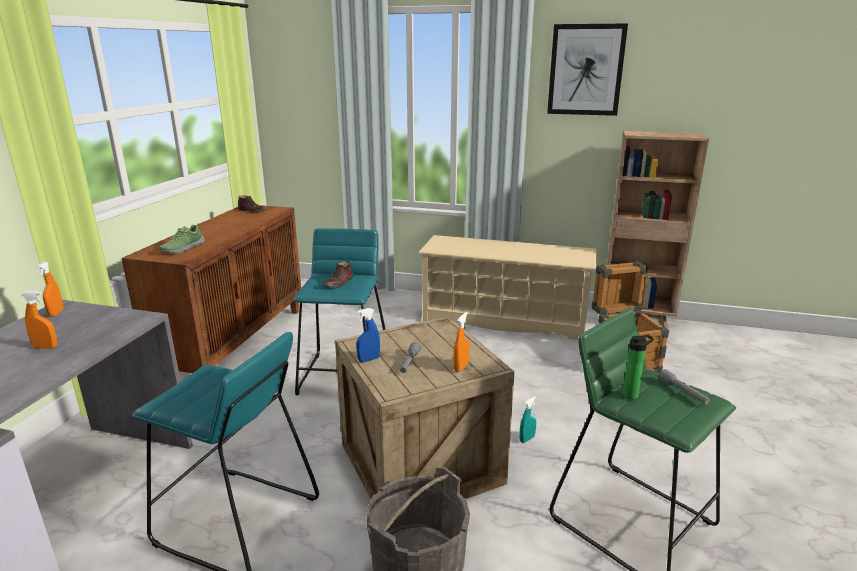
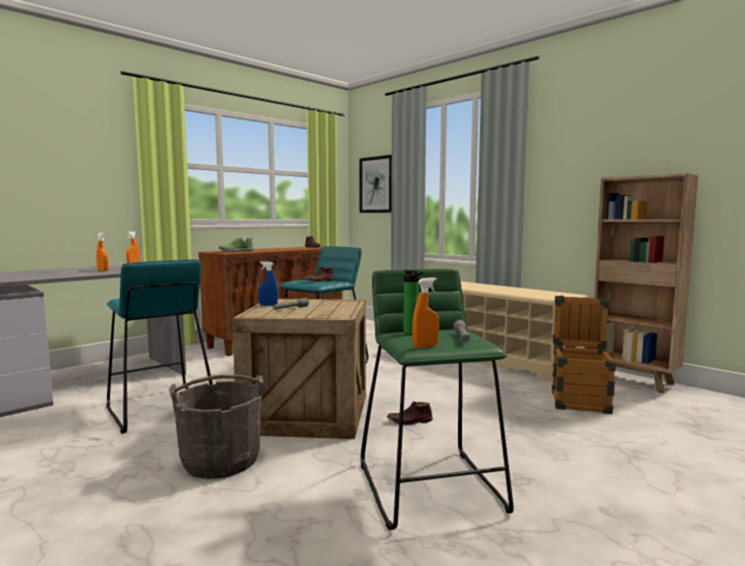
camera: 30 degrees right, 15 degrees down
(461, 367) = (320, 314): orange spray bottle -> orange spray bottle (425, 346)
(527, 439) = (410, 421): turquoise spray bottle -> brown shoe
(586, 70) = (578, 129): picture -> picture (376, 185)

